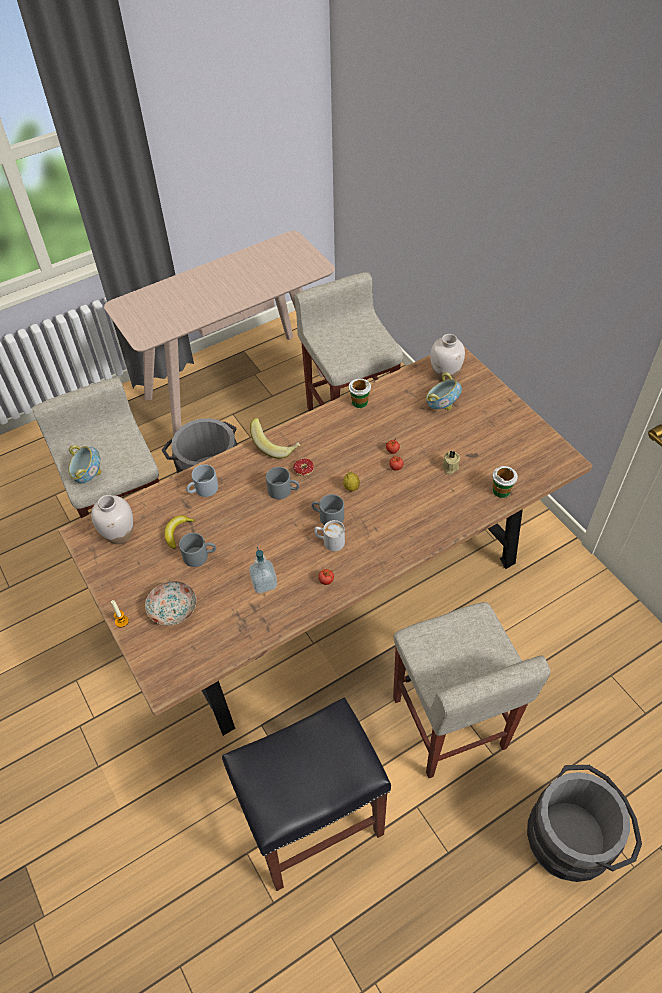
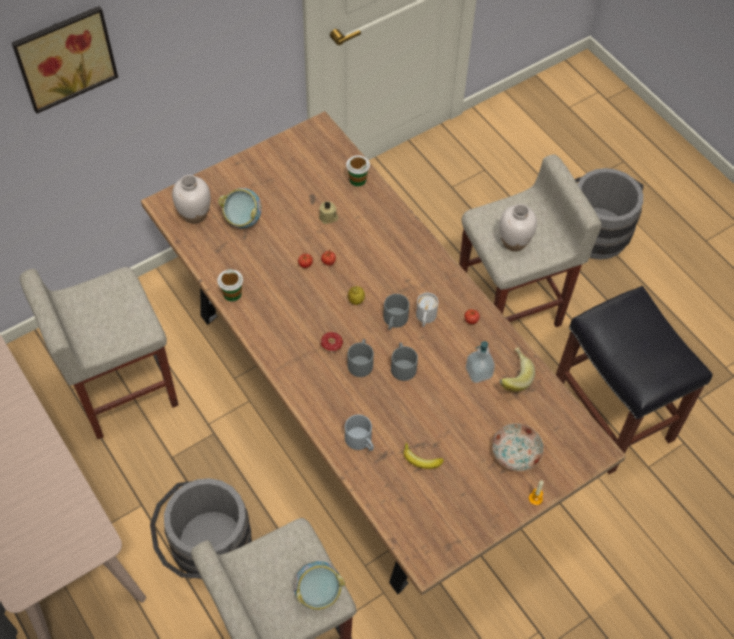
camera: 95 degrees left, 5 degrees up
(119, 534) = (427, 520): white vase -> white vase (514, 242)
(200, 555) = (449, 434): grey mug -> grey mug (402, 365)
(275, 446) = (296, 373): banana -> banana (512, 376)
(489, 176) = (64, 56): none -> picture

